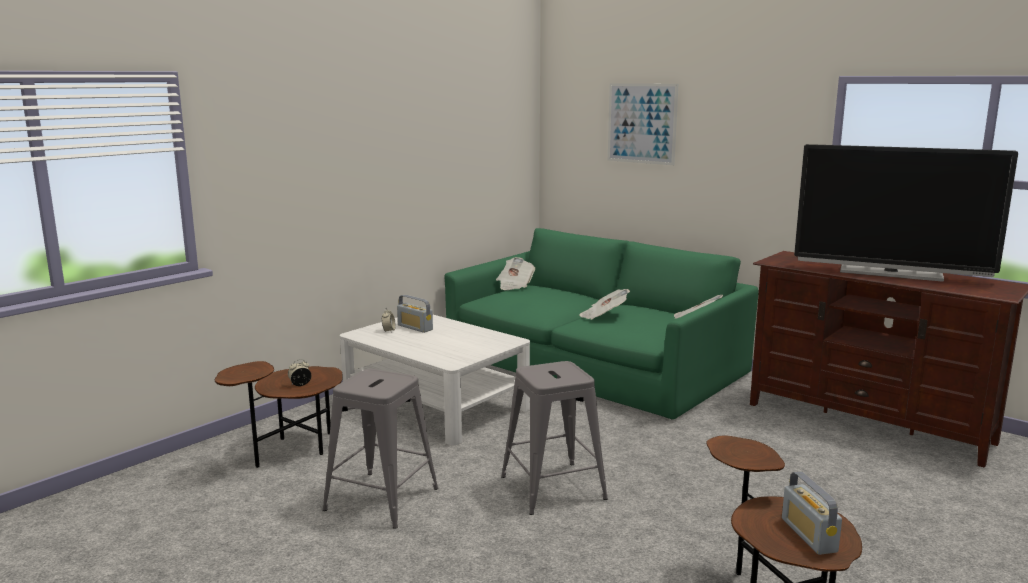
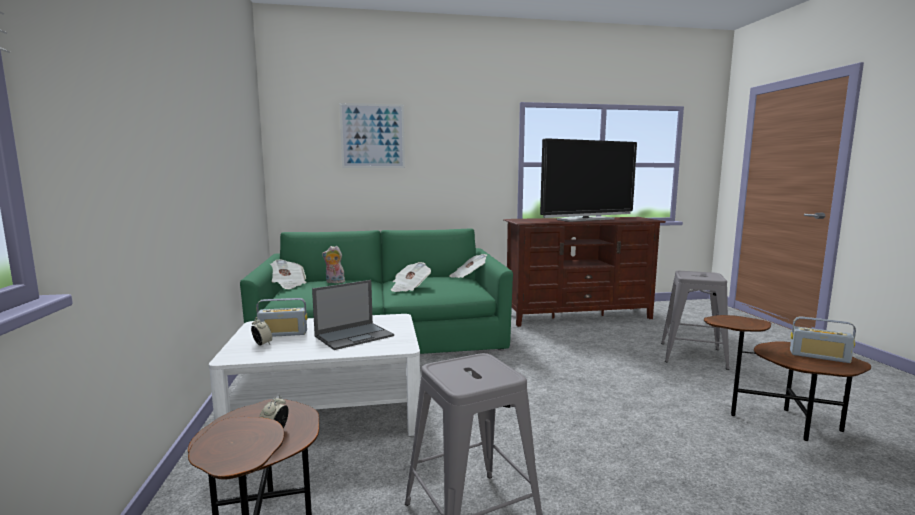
camera: 50 degrees left, 5 degrees down
(448, 344) = (355, 336): none -> laptop
(552, 487) = (551, 424): grey stool -> grey stool (692, 355)
(554, 292) = (334, 282): none -> plush toy

